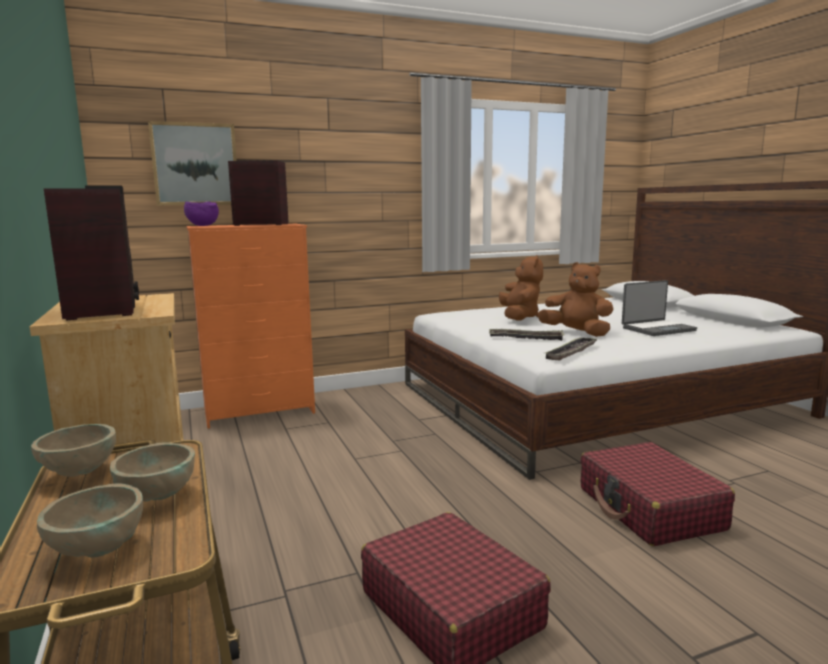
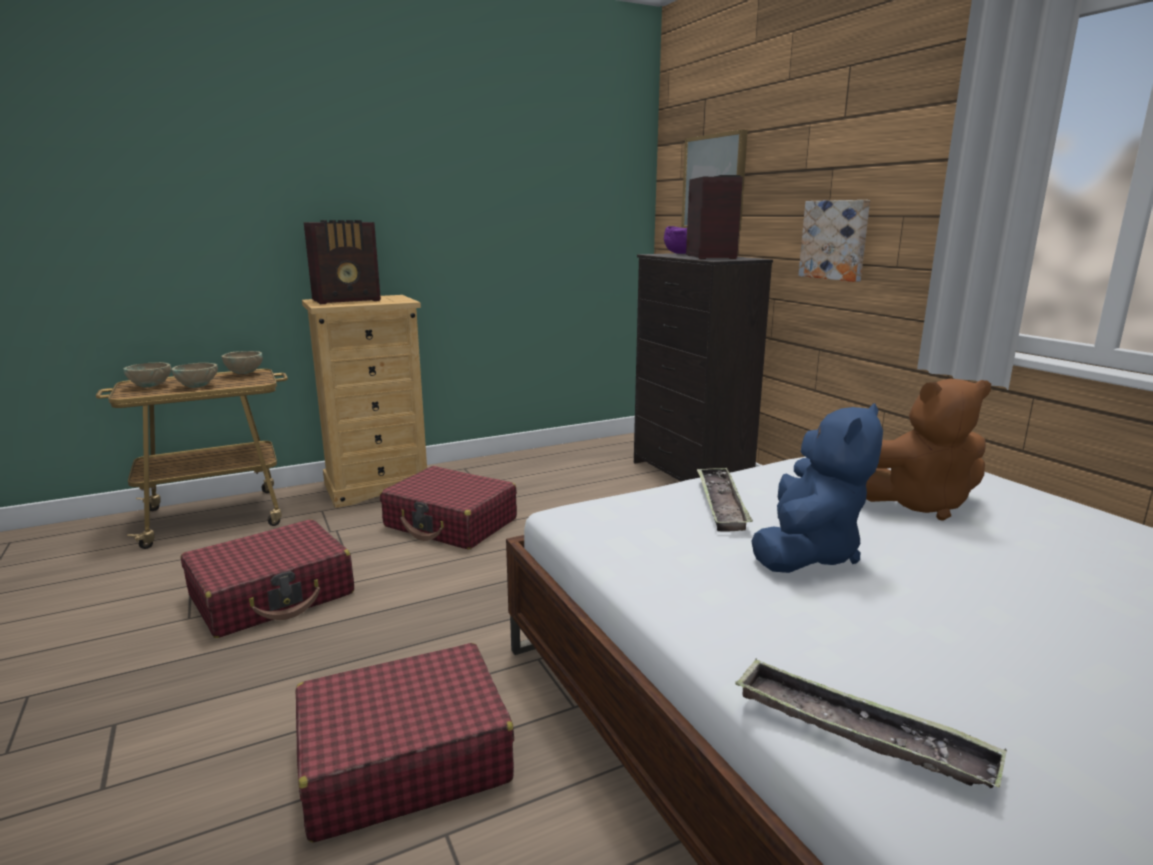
camera: 85 degrees right, 5 degrees up
(260, 412) = (690, 476): orange dresser -> black dresser
(303, 513) = (451, 523): none -> red suitcase
(338, 207) = (835, 240): none -> picture
(571, 352) = (624, 532): tray -> tray (858, 732)
(576, 333) = (807, 553): brown plush toy -> blue plush toy
(657, 329) = (938, 667): laptop -> none

